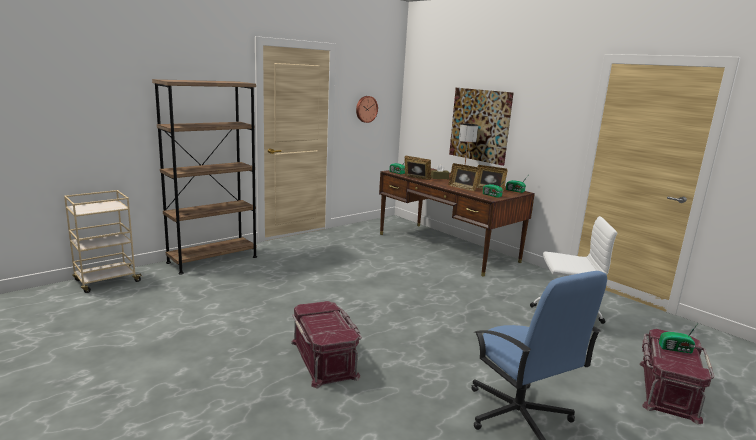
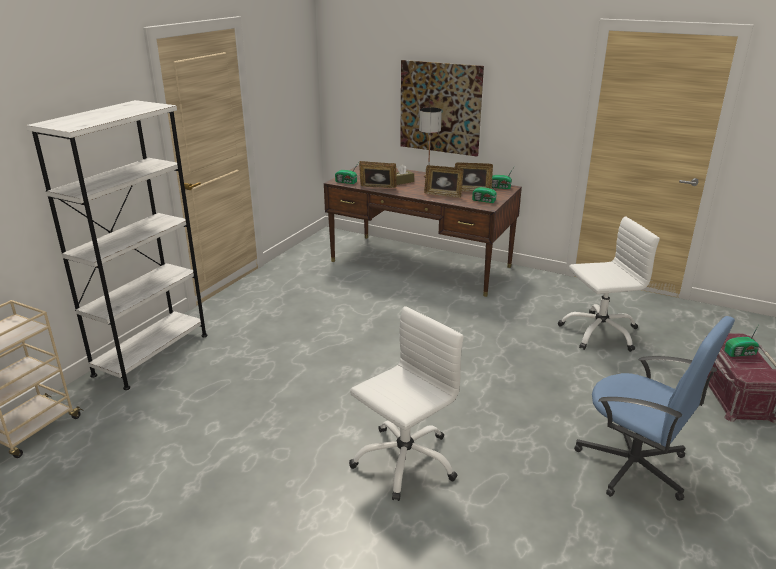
camera: 20 degrees left, 10 degrees up
(212, 260) = (152, 354): brown bookcase -> white bookcase
(325, 359) = (404, 461): red storage box -> white office chair
(366, 109) = (283, 99): wall clock -> none

